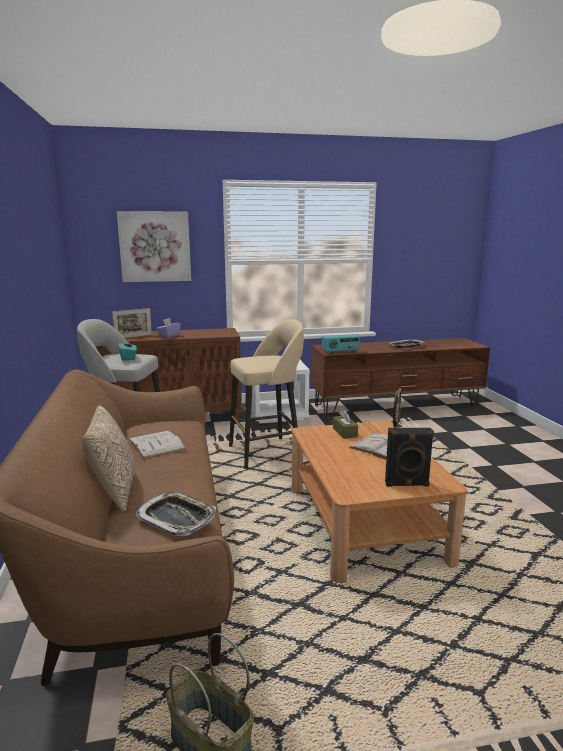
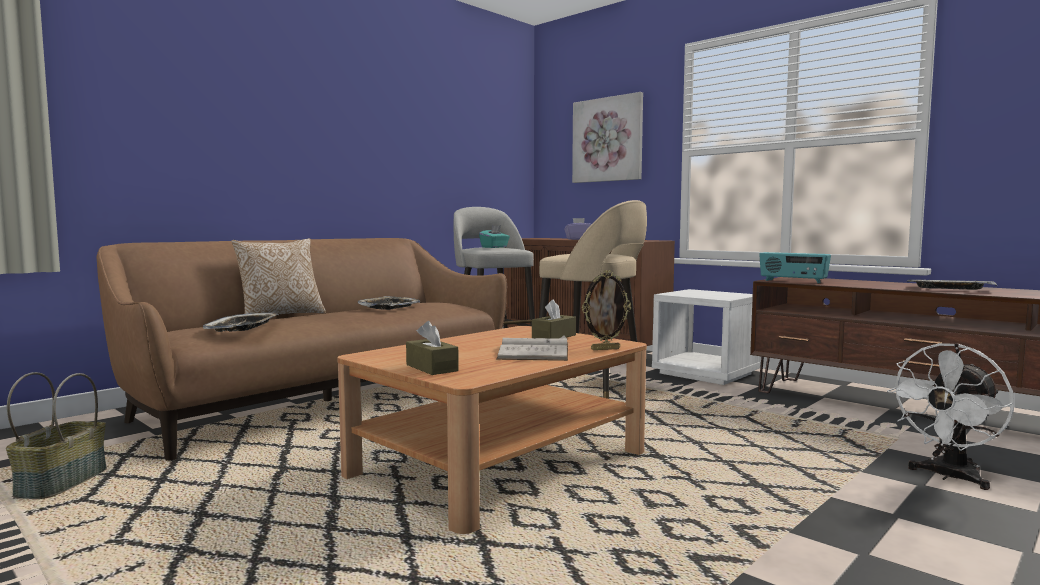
camera: 55 degrees right, 10 degrees down
(133, 336) = (549, 238): picture frame -> none
(156, 444) = (389, 307): white book -> tray
(407, 484) = (431, 368): black speaker -> brown tissue box
(466, 439) = (948, 477): none -> white fan

